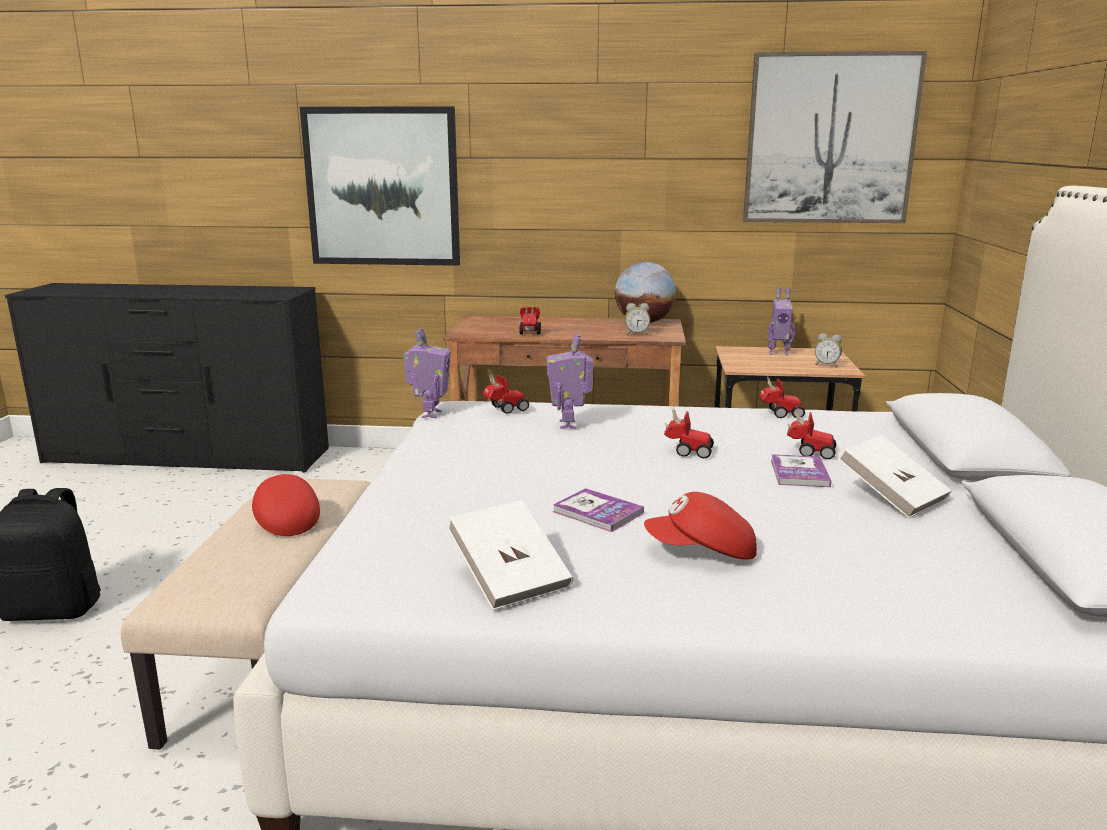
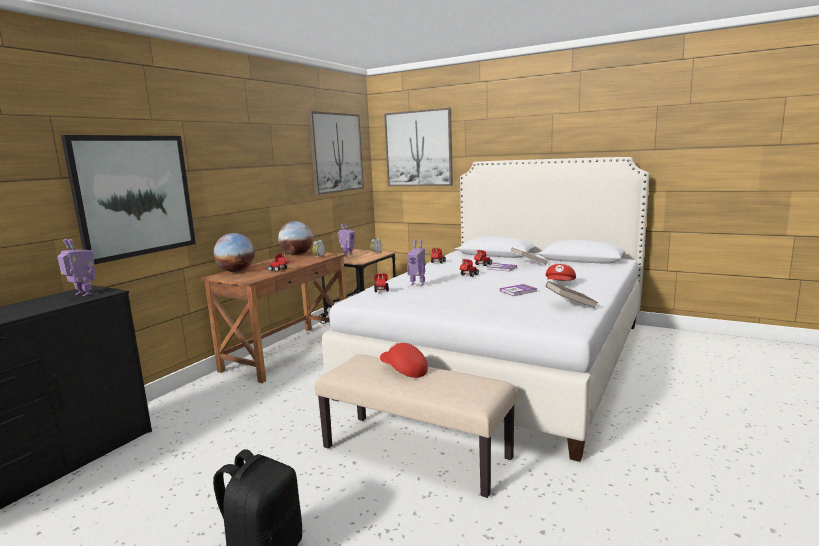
camera: 65 degrees left, 5 degrees down
(284, 520) = (404, 371): red cap -> red cap turned 45 degrees clockwise
(429, 414) = (362, 305): toy robot -> toy robot (83, 294)
(507, 320) = (236, 271): none -> globe
(510, 578) = (570, 305): white book -> brown book
(1021, 138) = (418, 148): none -> picture

